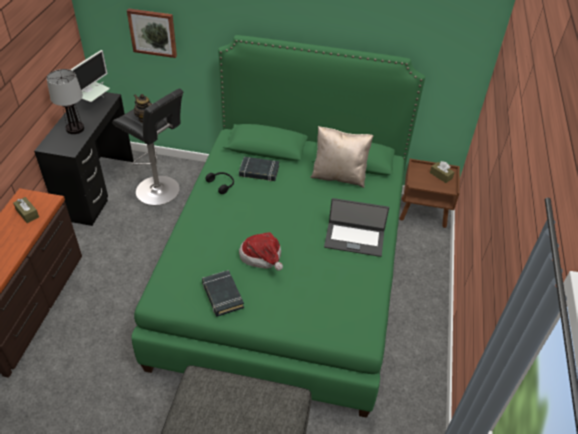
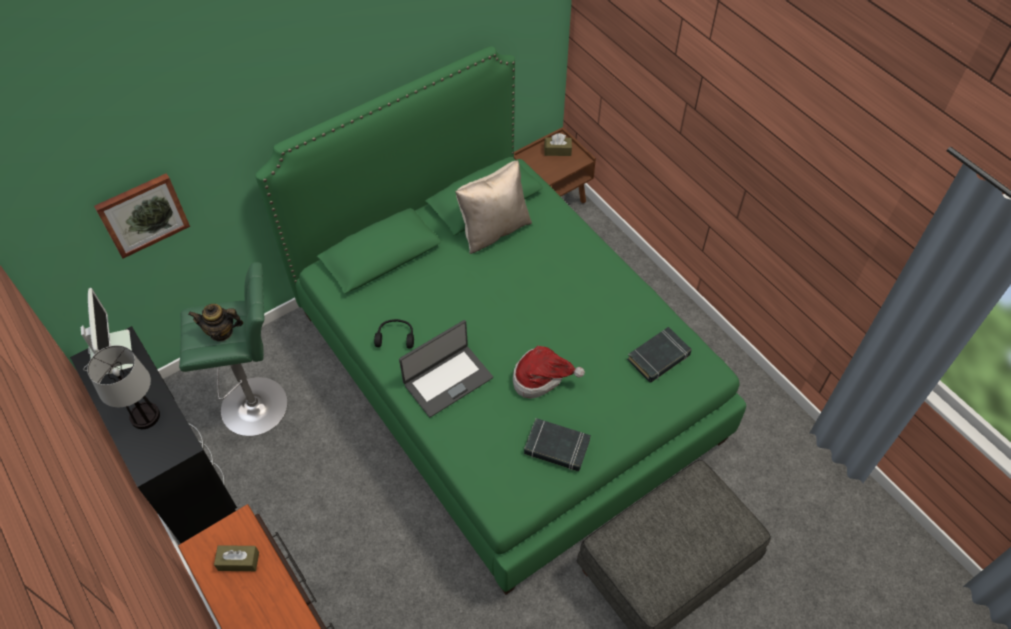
camera: 45 degrees left, 10 degrees up
(160, 191) = (259, 405): black stool -> green stool
(259, 171) = (412, 290): black book -> black book (659, 357)
(354, 239) = (589, 285): laptop -> laptop (447, 380)

